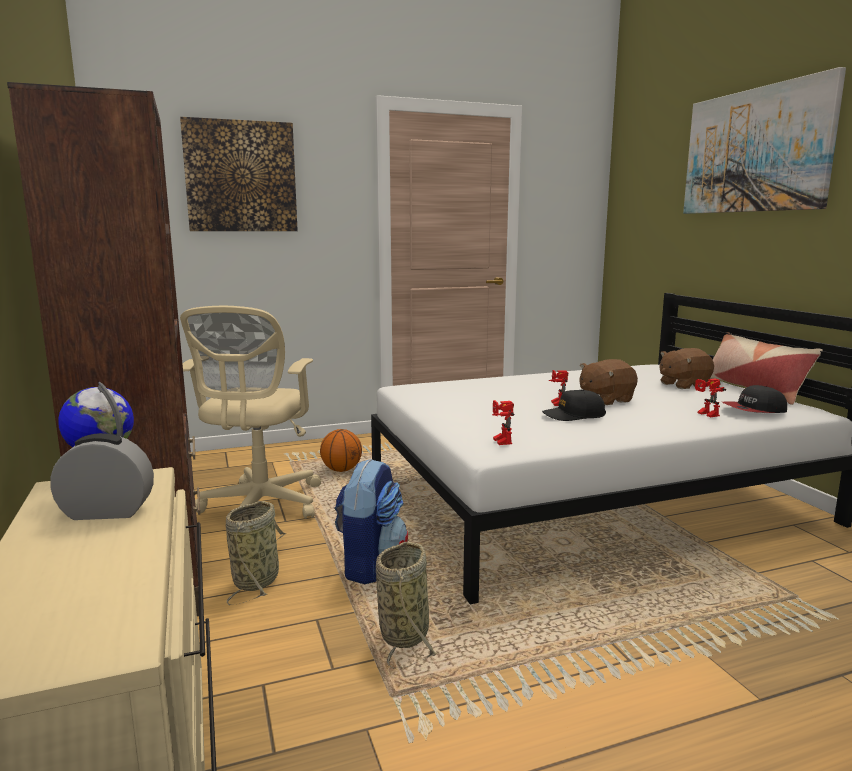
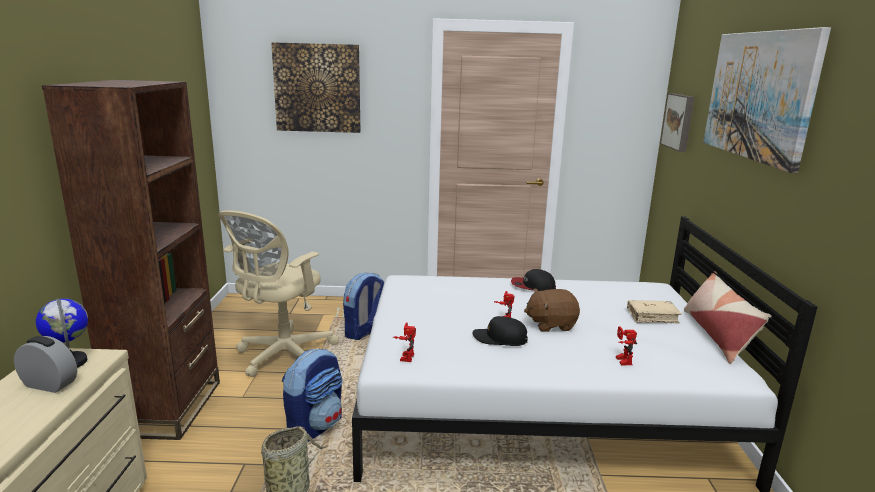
camera: 20 degrees right, 5 degrees up
(257, 579) = (234, 419): basket -> none
(341, 470) = (365, 332): basketball -> backpack
(636, 204) = (679, 121): none -> picture
(683, 385) = (652, 317): brown plush toy -> beige book
(754, 410) = (674, 364): cap -> cap (532, 286)

